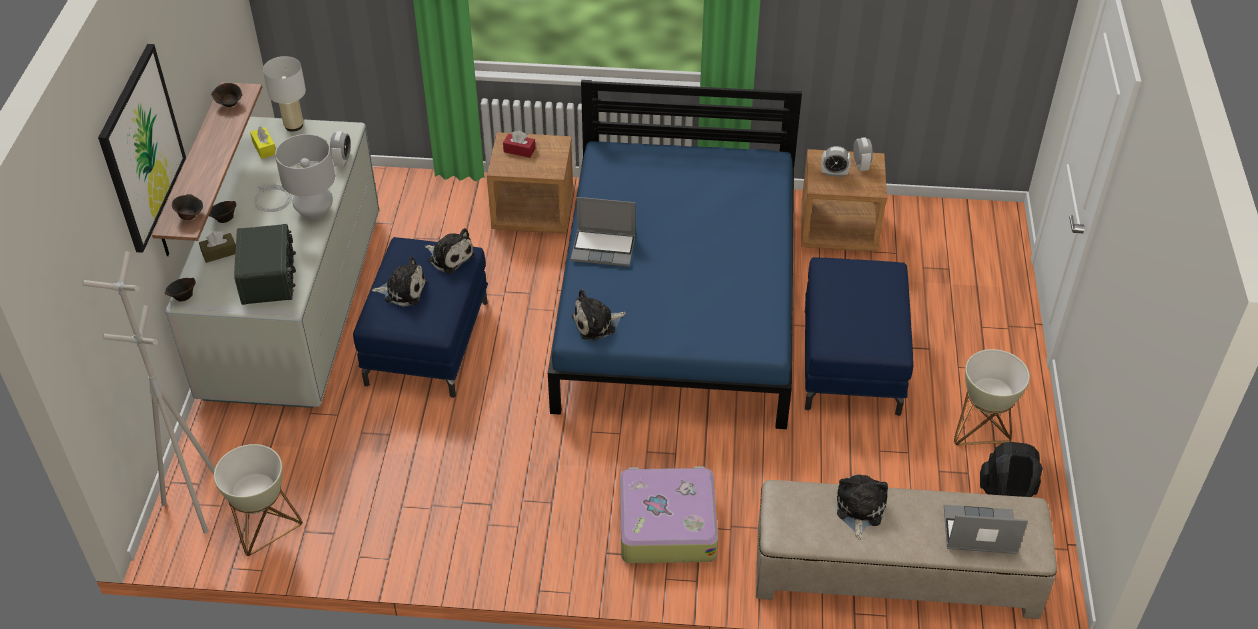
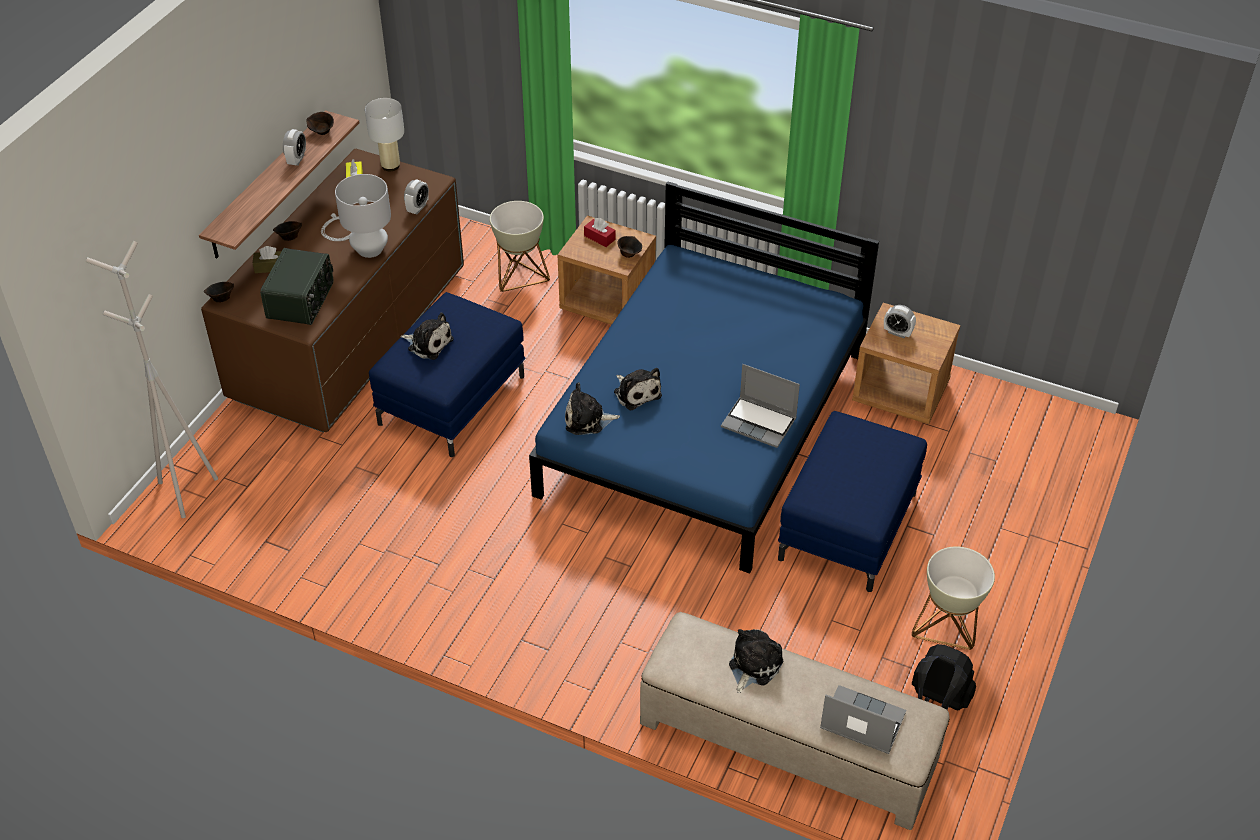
camera: 20 degrees right, 0 degrees up
(141, 148) = (201, 153): picture -> none
(190, 215) = (238, 225): brown bowl -> brown bowl (629, 254)
(265, 527) = (234, 527): planter -> planter (521, 276)
(293, 305) = (350, 335): white dresser -> brown dresser
(449, 257) = (485, 323): plush toy -> plush toy (636, 392)
(604, 248) = (630, 350): laptop -> laptop (760, 423)
(666, 524) = (589, 630): suitcase -> none
(860, 165) = (929, 331): alarm clock -> alarm clock (297, 159)

